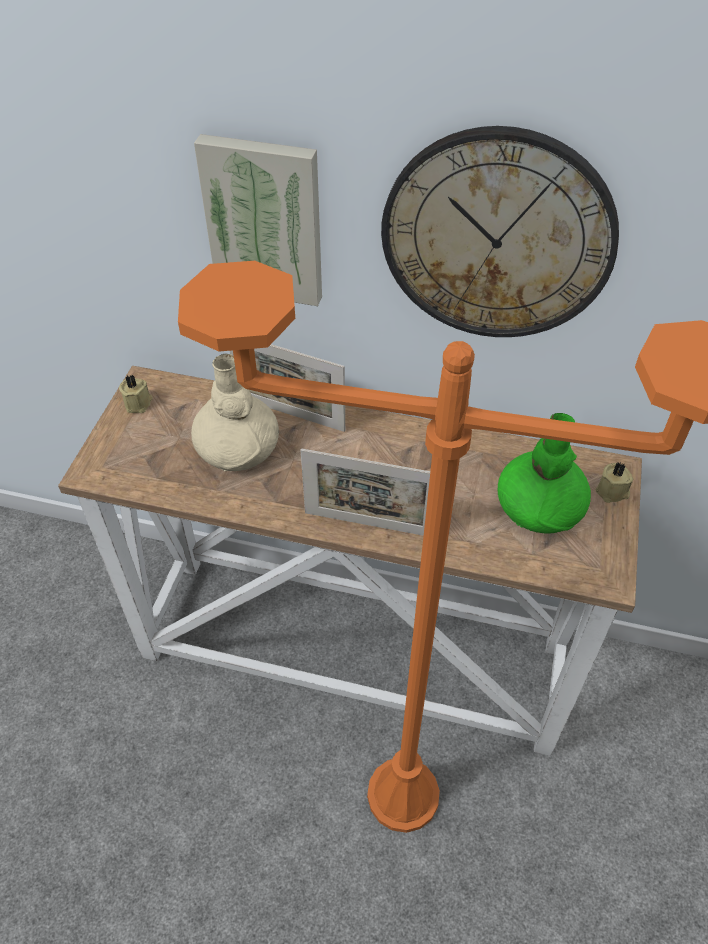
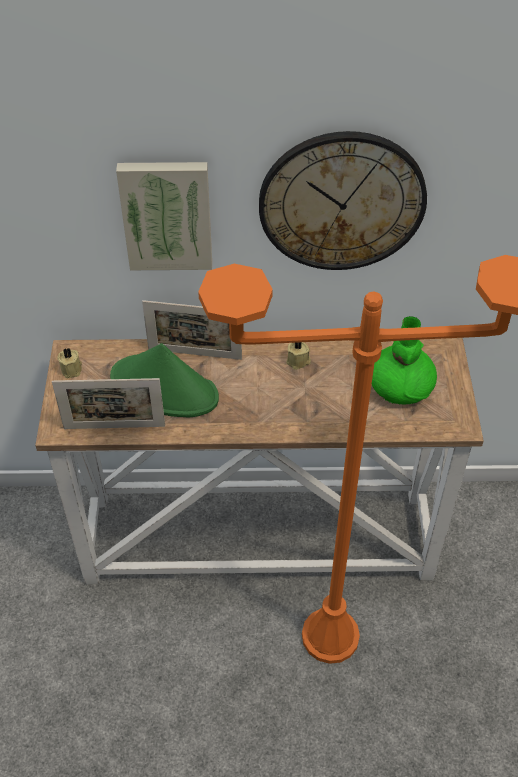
camera: 15 degrees left, 0 degrees up
(238, 447) = (165, 388): beige vase -> green hat
(370, 524) = (284, 424): picture frame -> picture frame (114, 427)
(612, 492) = (448, 365): beige candle -> beige candle (298, 361)

